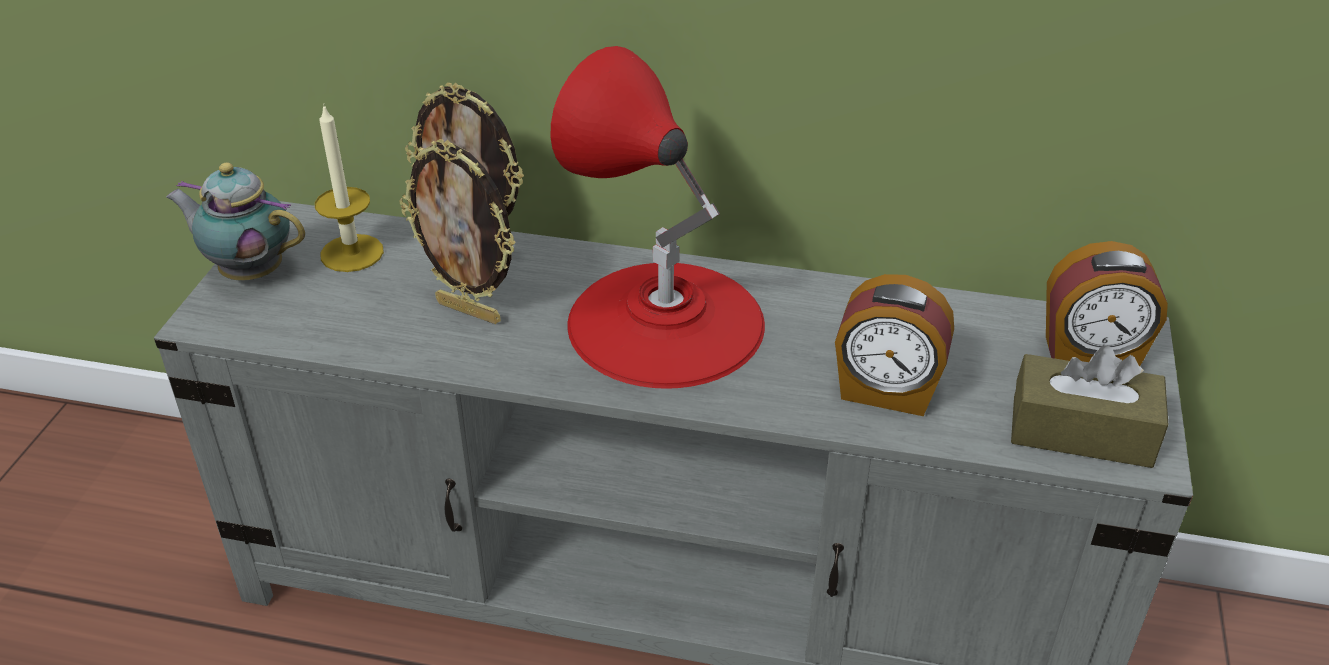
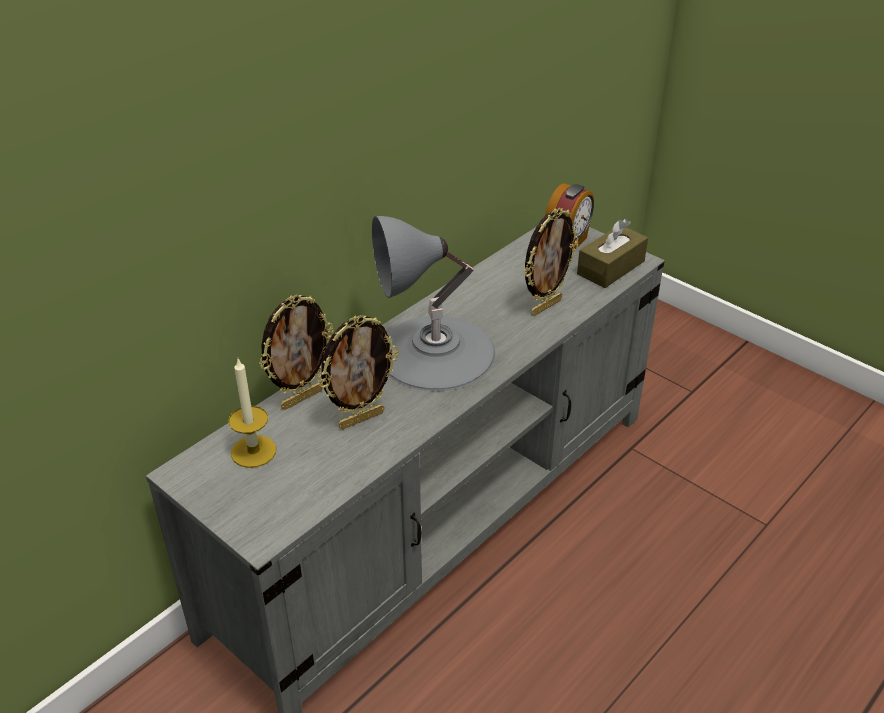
camera: 60 degrees left, 0 degrees up
(249, 272) = (227, 504): teapot -> none
(664, 322) = (435, 352): red table lamp -> grey table lamp
(886, 392) = (545, 306): alarm clock -> picture frame

